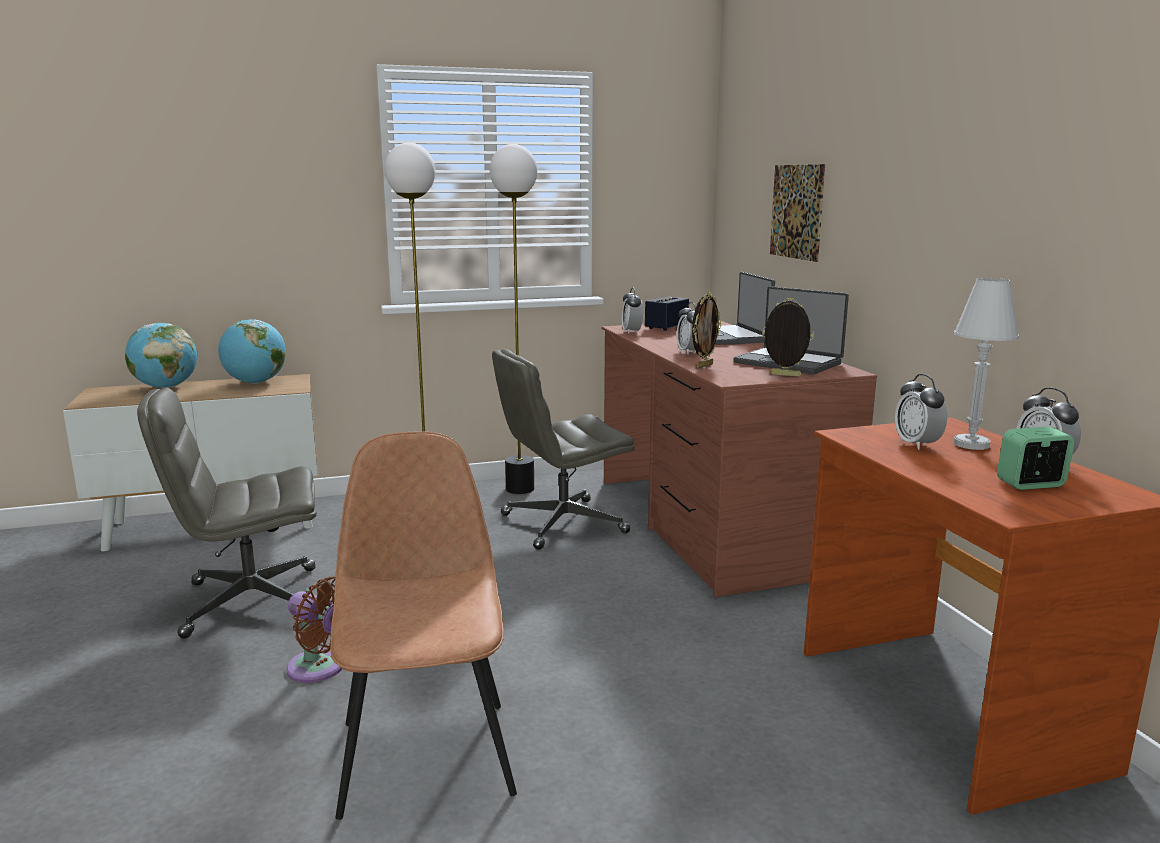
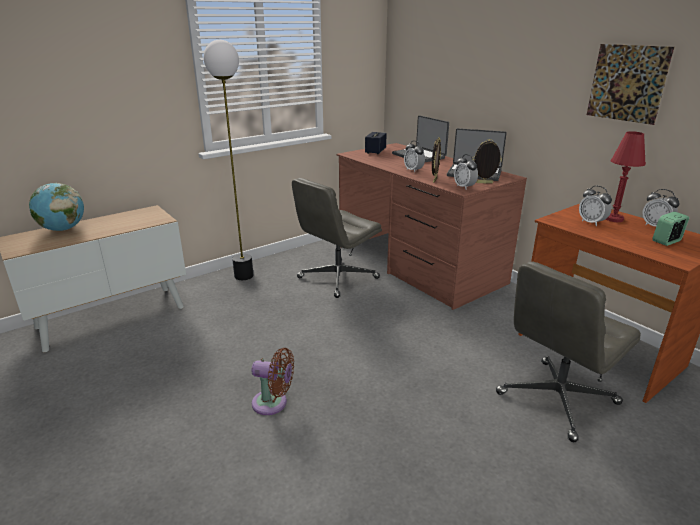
camera: 20 degrees left, 10 degrees up
(250, 602) = (187, 368): grey office chair -> grey office chair (556, 399)
(255, 383) = (127, 217): globe -> none
(426, 753) = (379, 440): brown chair -> none
(520, 489) = (294, 258): floor lamp -> none
(632, 332) = (360, 157): alarm clock -> alarm clock (464, 187)
(796, 211) = (459, 80): picture -> picture (627, 83)
(971, 444) = (613, 219): white table lamp -> red table lamp

